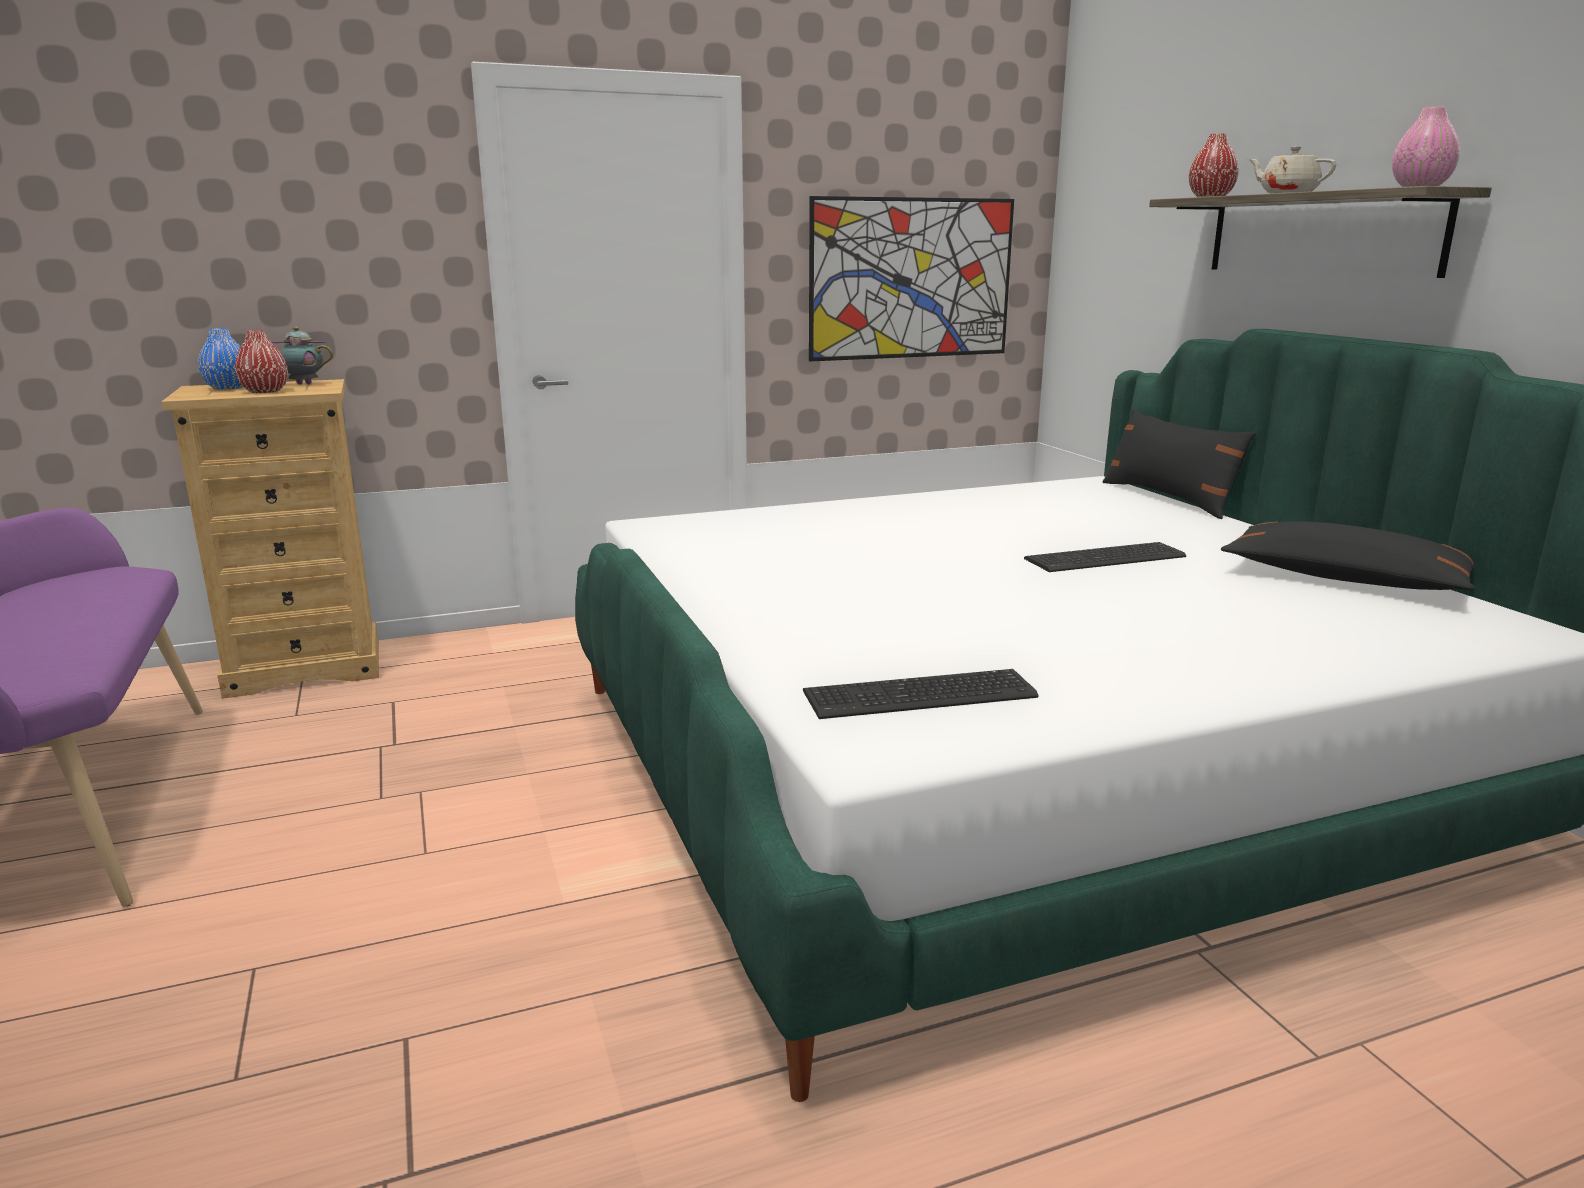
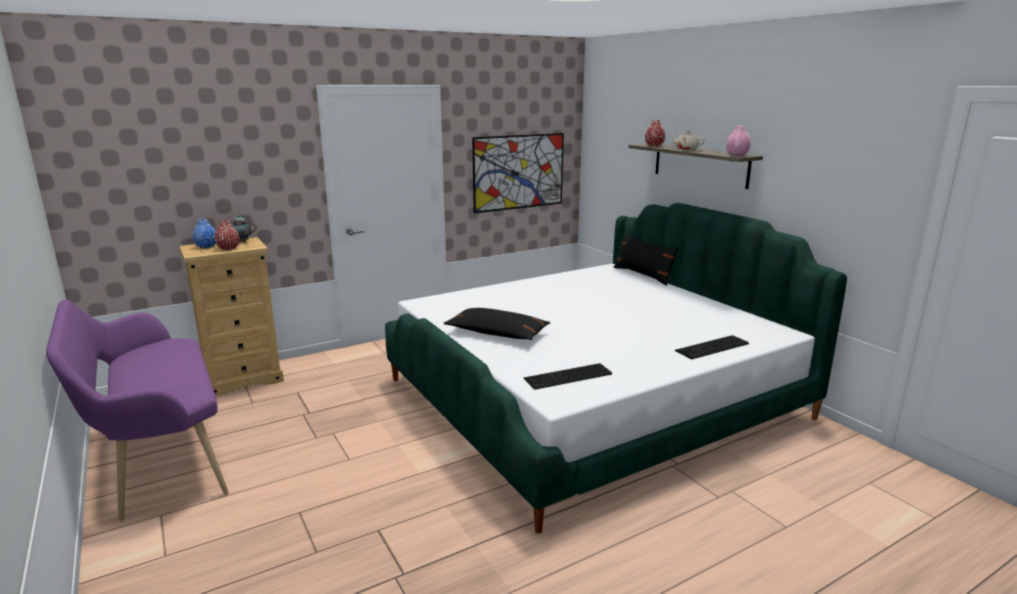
camera: 10 degrees left, 0 degrees up
(1108, 558) = (624, 308): keyboard -> keyboard (714, 347)
(1345, 579) = (717, 313): black pillow -> black pillow (497, 333)

